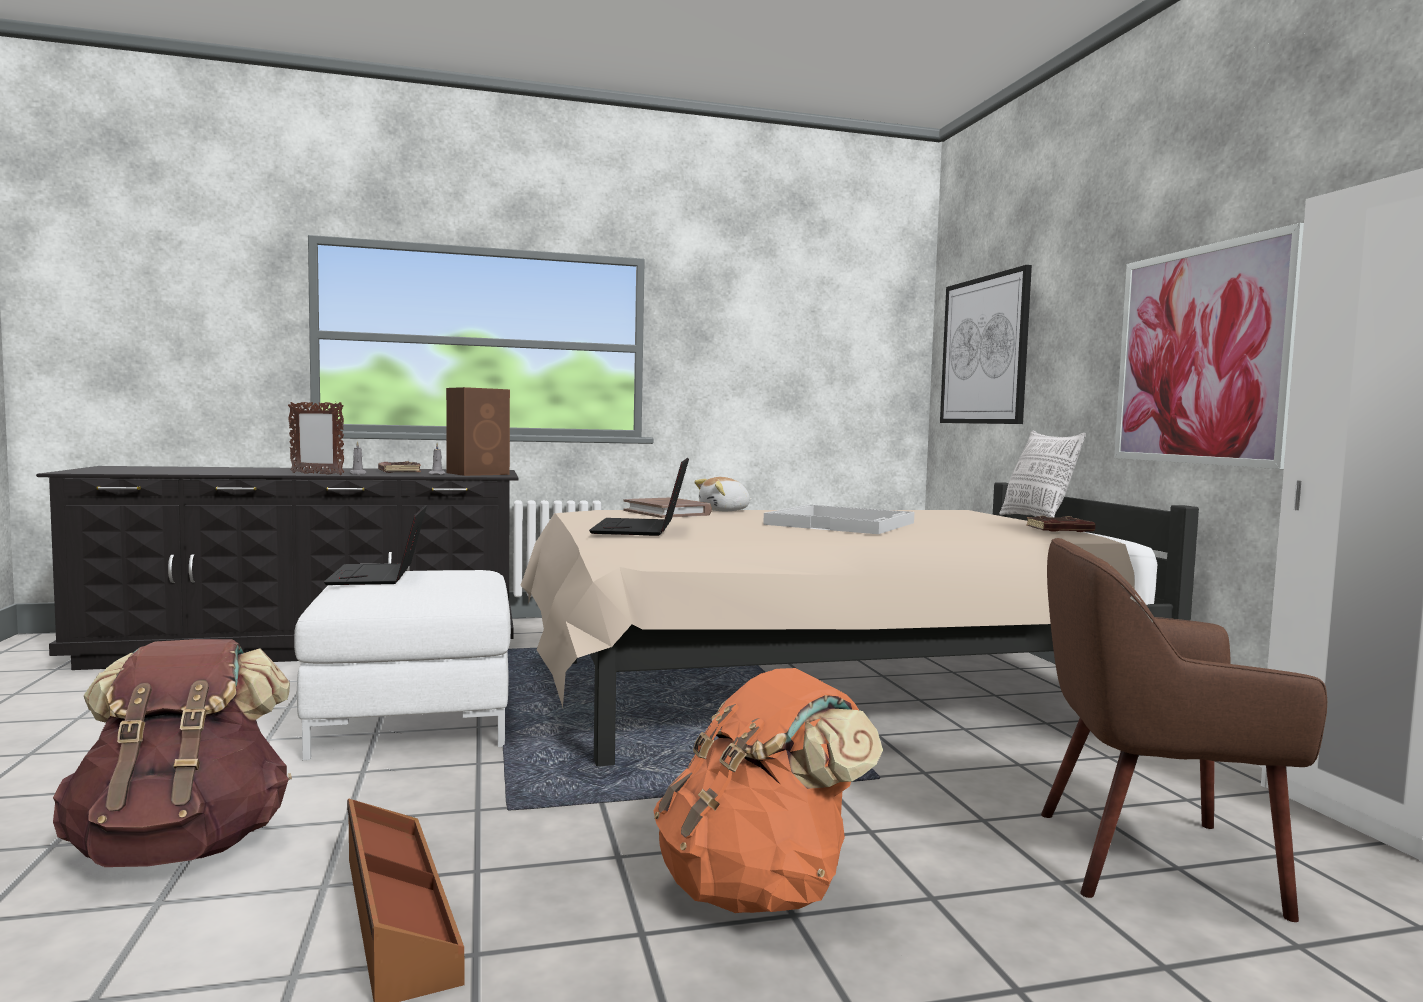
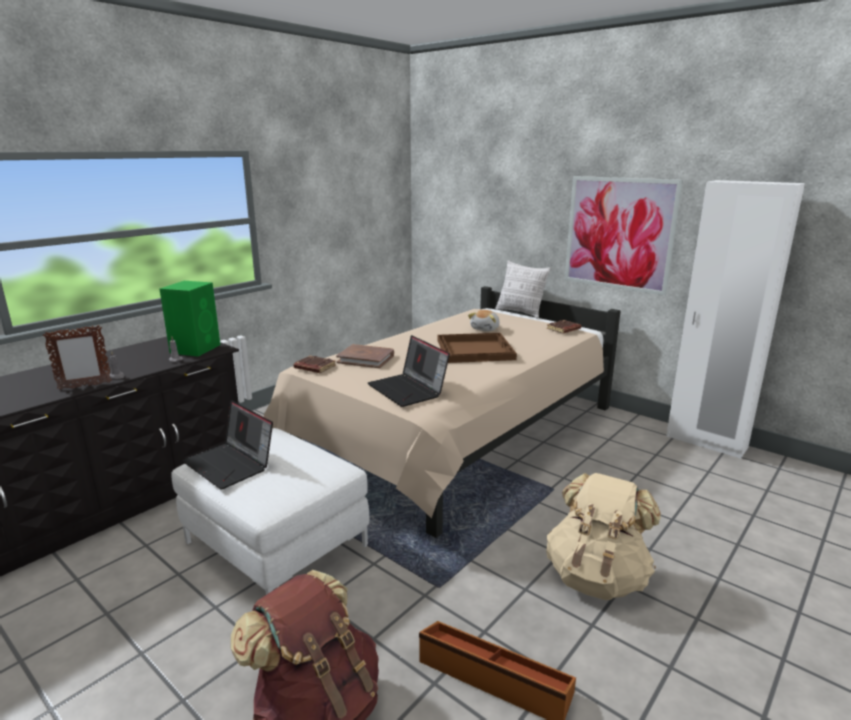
camera: 35 degrees left, 15 degrees up
(398, 471) = (128, 361): brown book -> brown book (314, 367)
(479, 473) = (196, 348): brown speaker -> green speaker
(725, 510) = (383, 345): plush toy -> plush toy (485, 329)
(759, 889) = (597, 577): orange backpack -> beige backpack
(842, 523) = (475, 349): white tray -> brown tray
(984, 350) = (460, 204): picture -> none
(1150, 859) = (680, 493): brown armchair -> none

